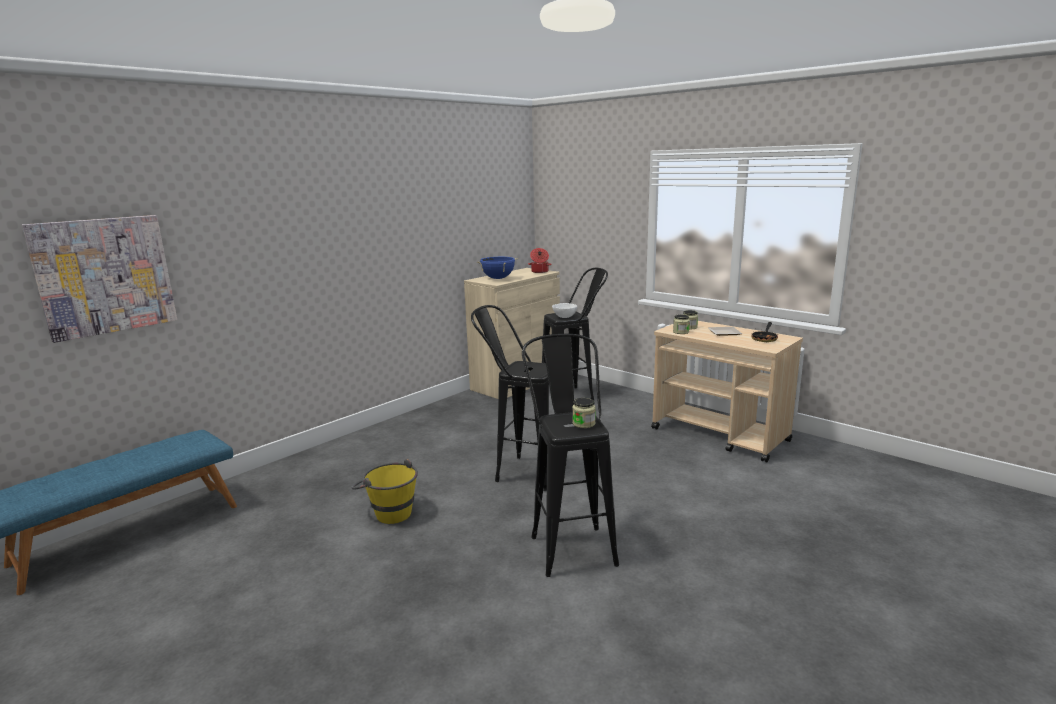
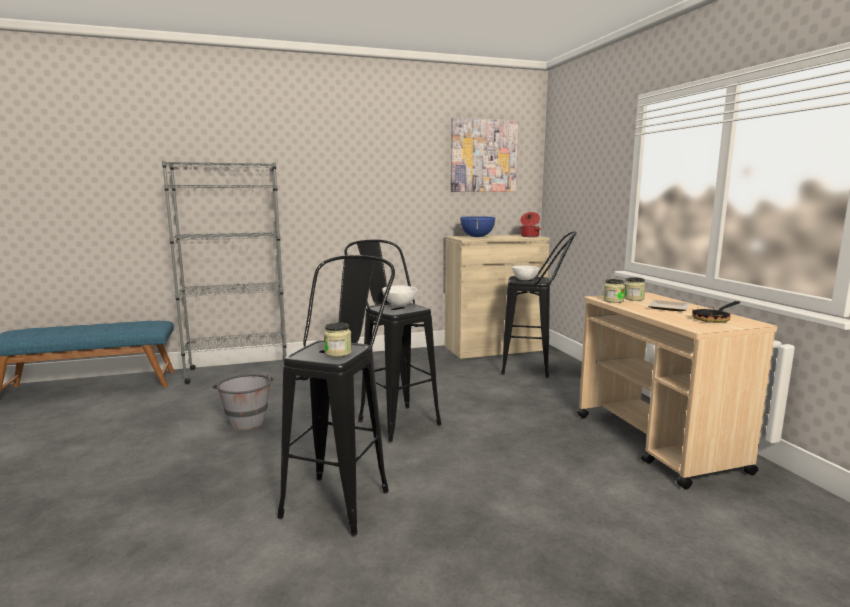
camera: 30 degrees right, 5 degrees down
(105, 276) = (107, 187): picture -> picture (483, 156)
(295, 467) = (238, 371): none -> grey bookcase
(388, 512) = (246, 419): yellow bucket -> grey bucket
(523, 365) = (399, 304): none -> white bowl

